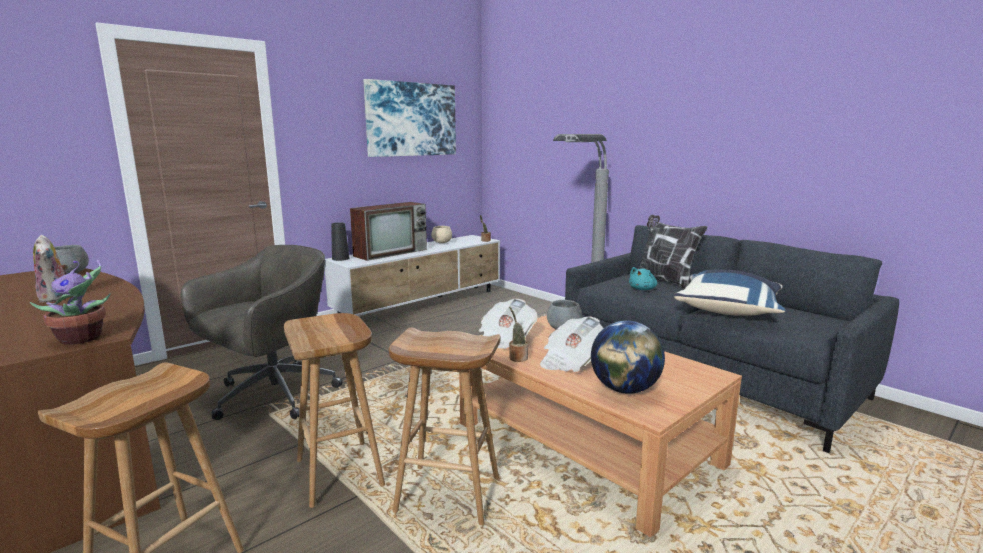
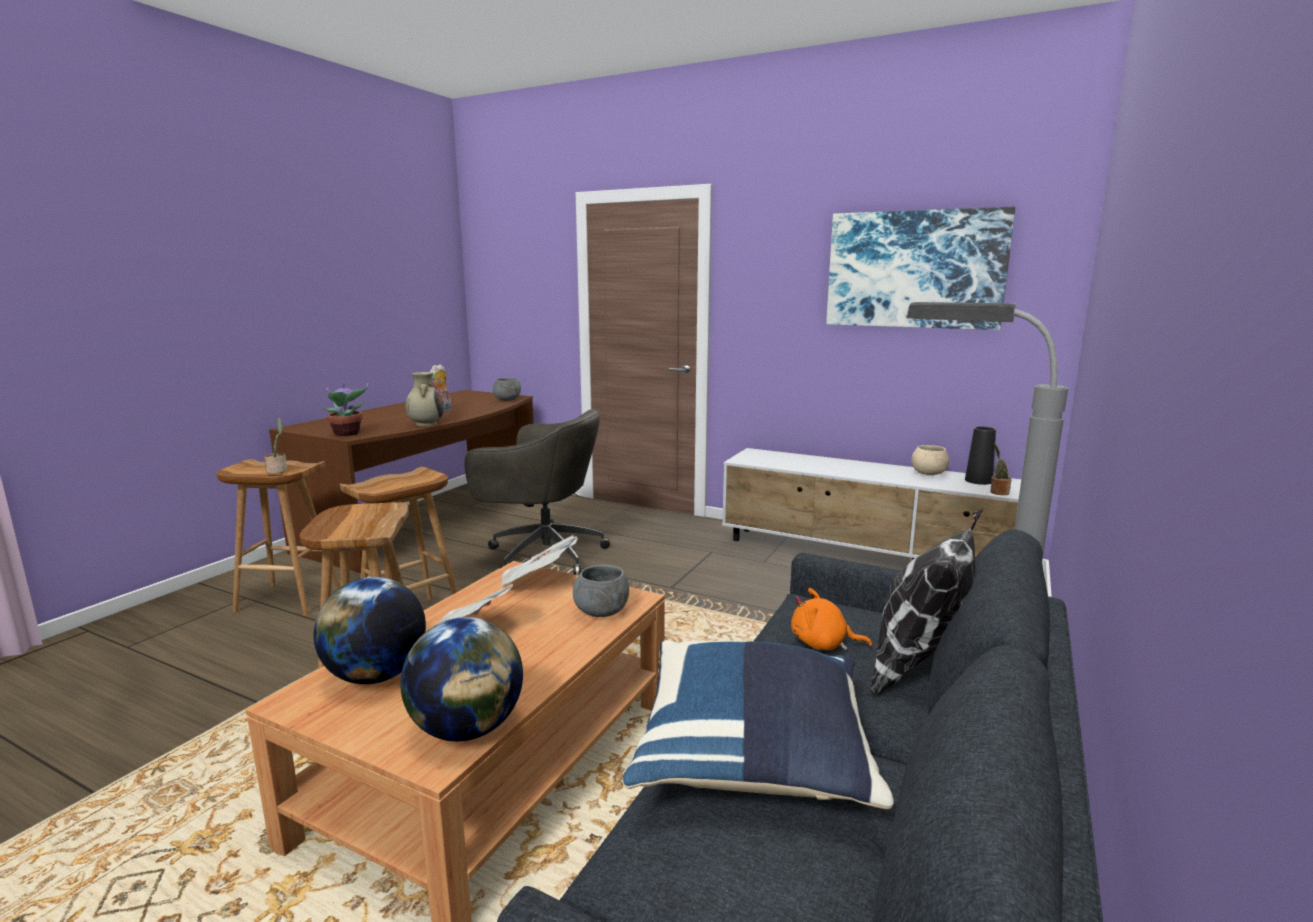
camera: 70 degrees right, 0 degrees up
(123, 305) = (426, 424): none -> beige vase
(340, 258) = (757, 452): black vase -> black vase (978, 481)
(392, 252) = (822, 464): television -> none
(517, 357) = (477, 596): potted plant -> potted plant (278, 470)
(643, 289) = (823, 644): turquoise plush toy -> orange plush toy
(688, 367) = (467, 729): none -> globe

